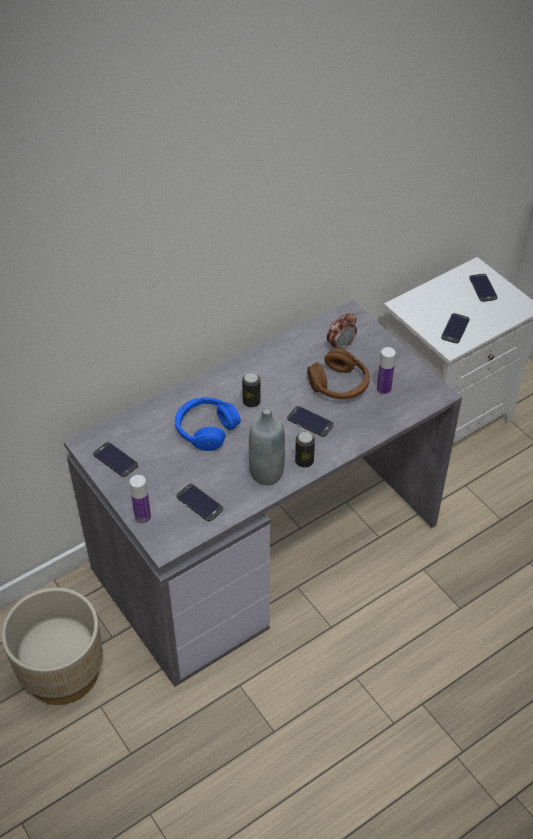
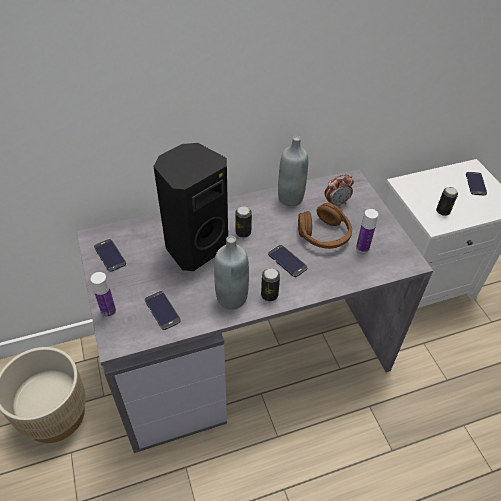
camera: 15 degrees right, 0 degrees up
(206, 429) = (195, 247): blue headphones -> black speaker
(288, 351) = (290, 198): none -> grey bottle
(455, 328) = (443, 211): phone -> can

